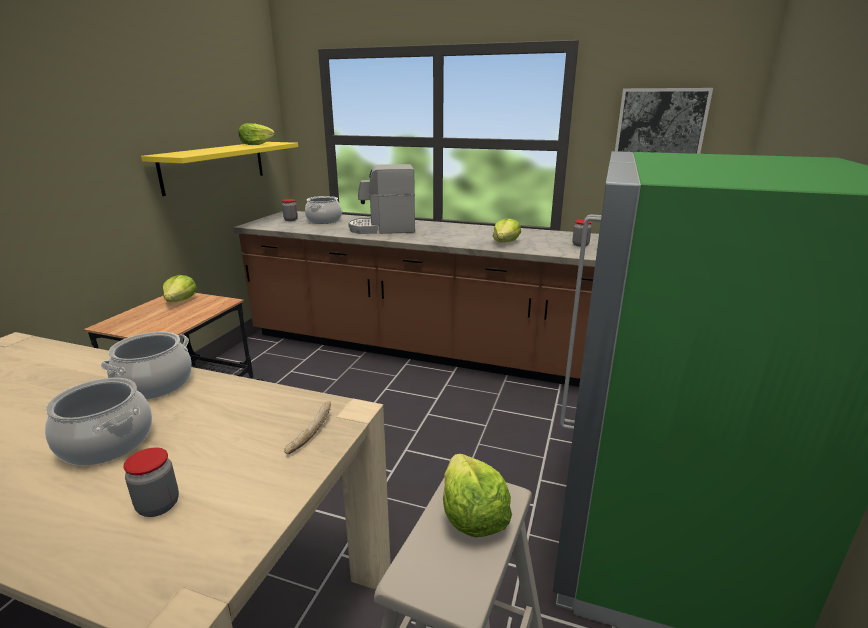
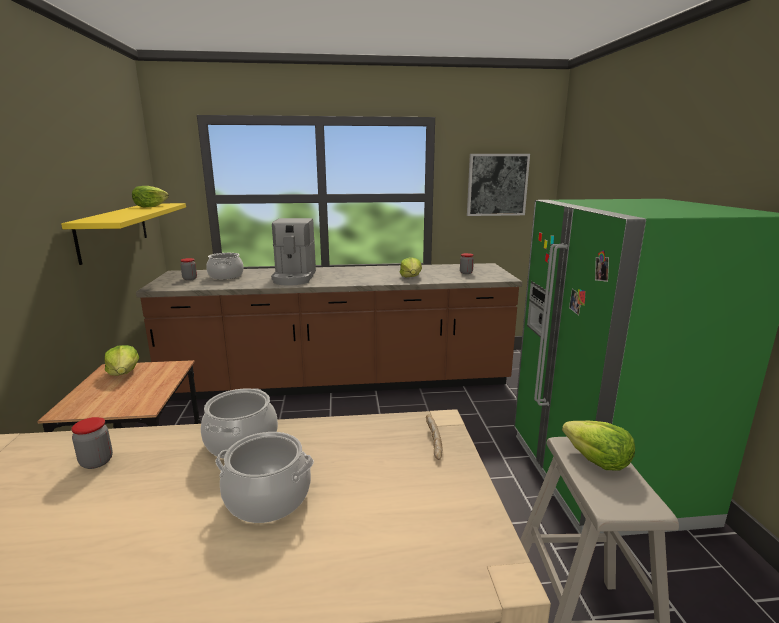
camera: 25 degrees left, 5 degrees down
(158, 505) = (388, 525): jar -> jar (96, 462)
(383, 229) = (294, 277): coffee machine -> coffee machine turned 60 degrees counterclockwise

